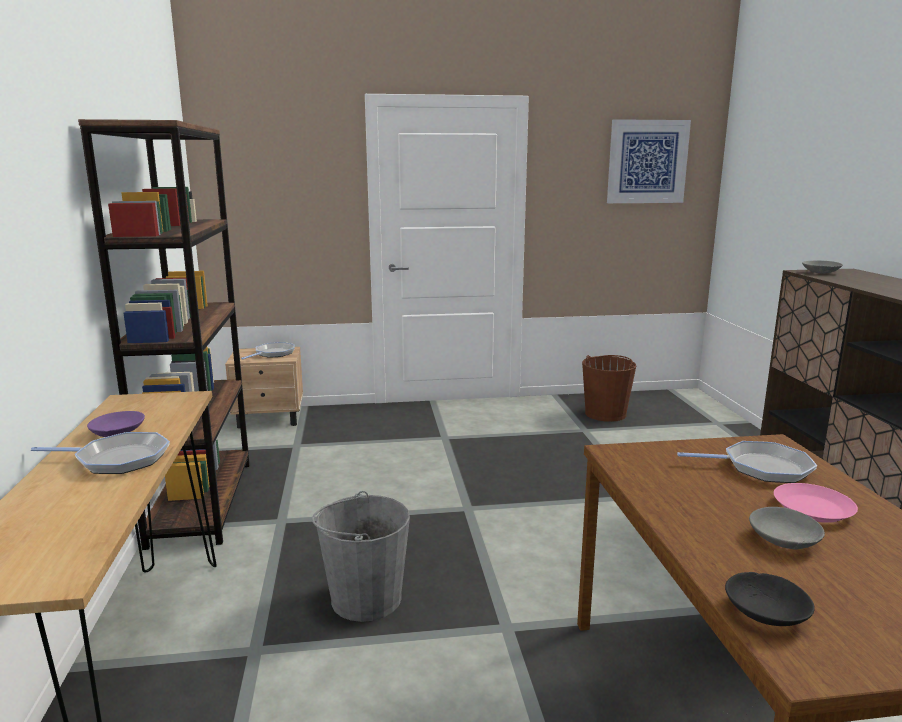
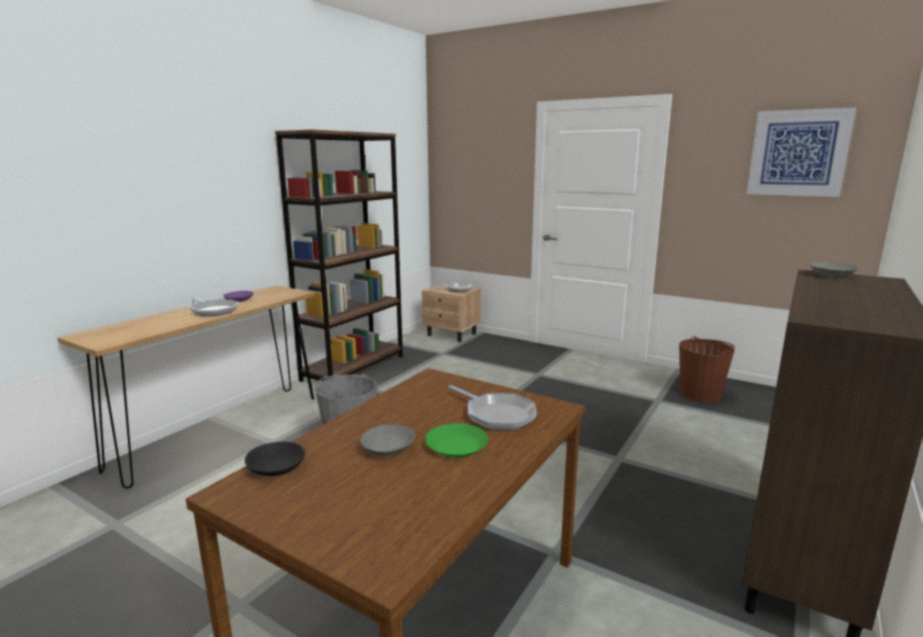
camera: 40 degrees right, 0 degrees up
(812, 508) = (456, 445): pink plate -> green plate

